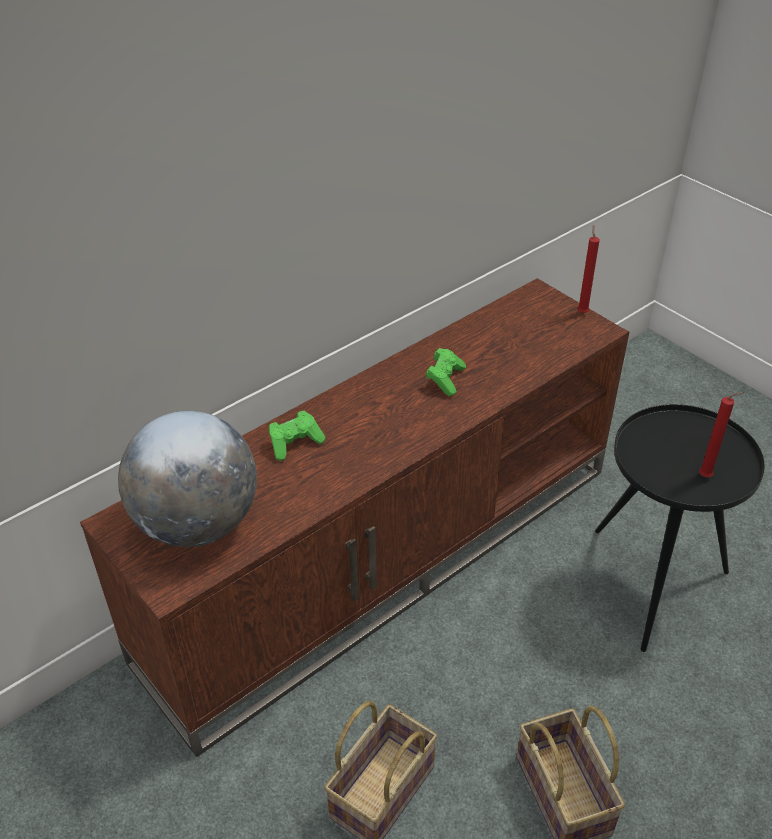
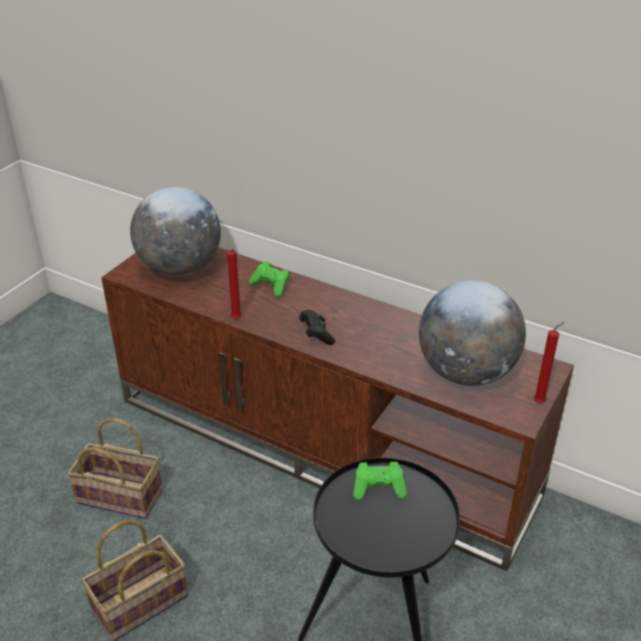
camera: 70 degrees right, 5 degrees down
(412, 428) = (316, 334): none -> black game controller
(445, 379) = (384, 338): green game controller -> green game controller (379, 488)
(524, 342) = (466, 373): none -> globe
(707, 477) = (364, 532): red candle -> red candle (236, 319)

